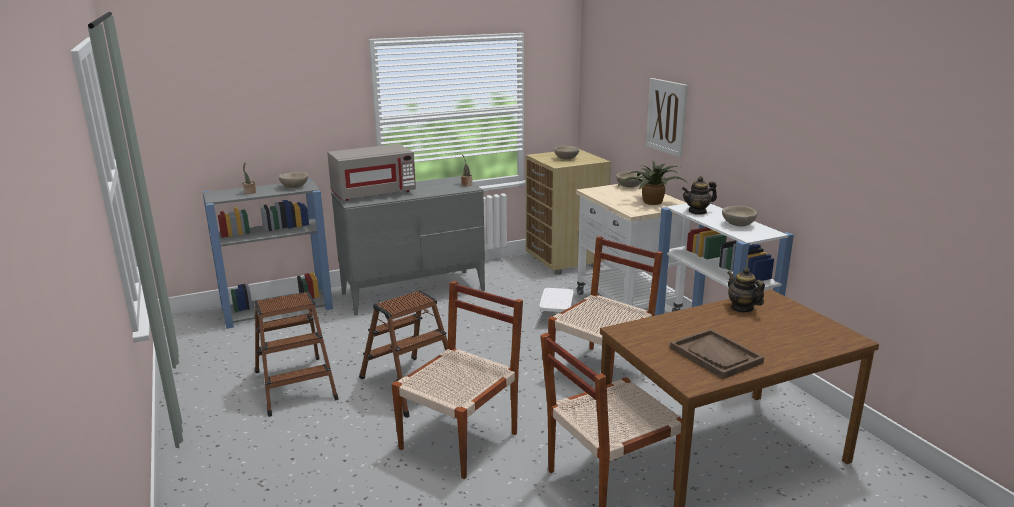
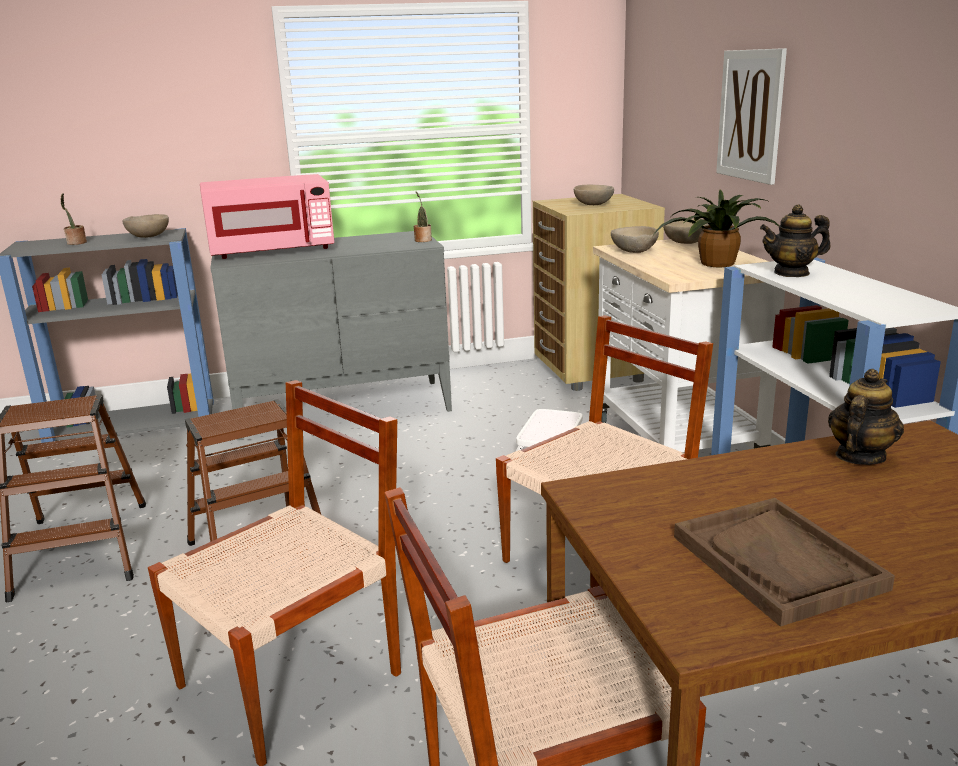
camera: 10 degrees right, 0 degrees up
(374, 193) = (272, 250): grey microwave -> pink microwave
(737, 225) = (866, 294): beige bowl -> beige bowl (633, 251)
(742, 308) = (859, 456): teapot -> teapot turned 60 degrees clockwise

